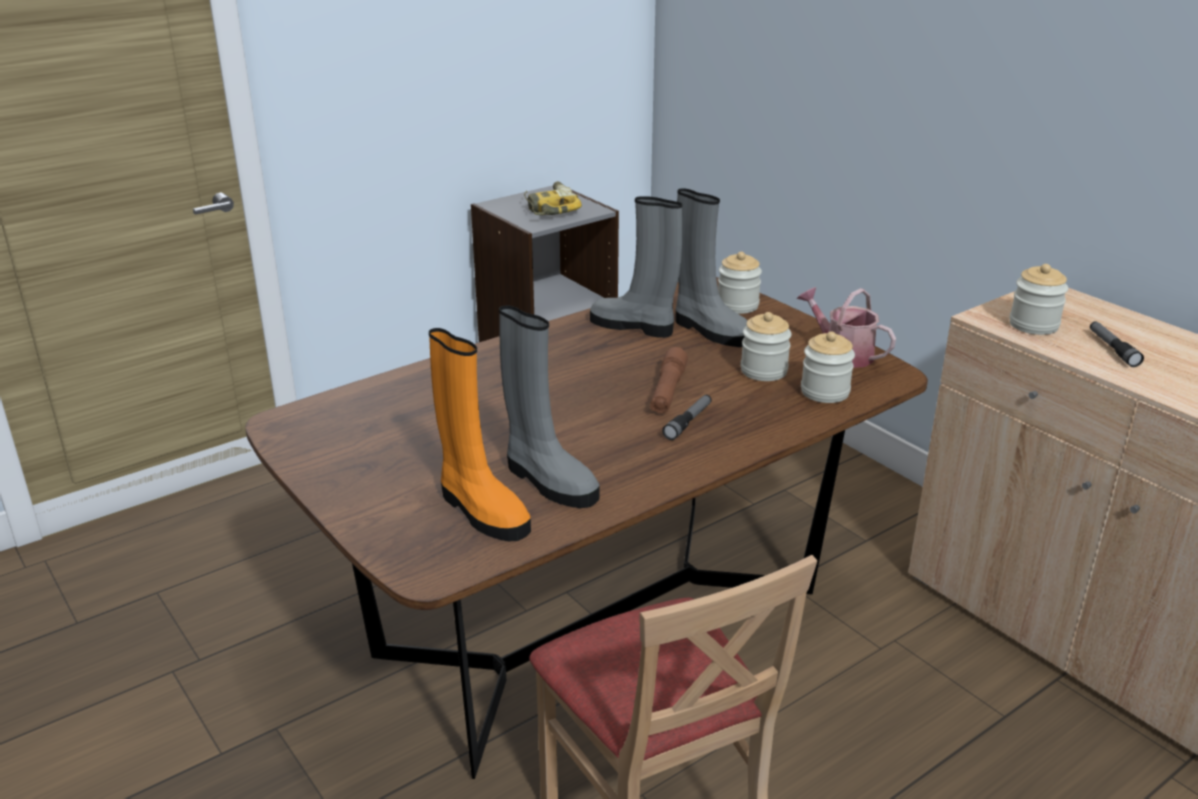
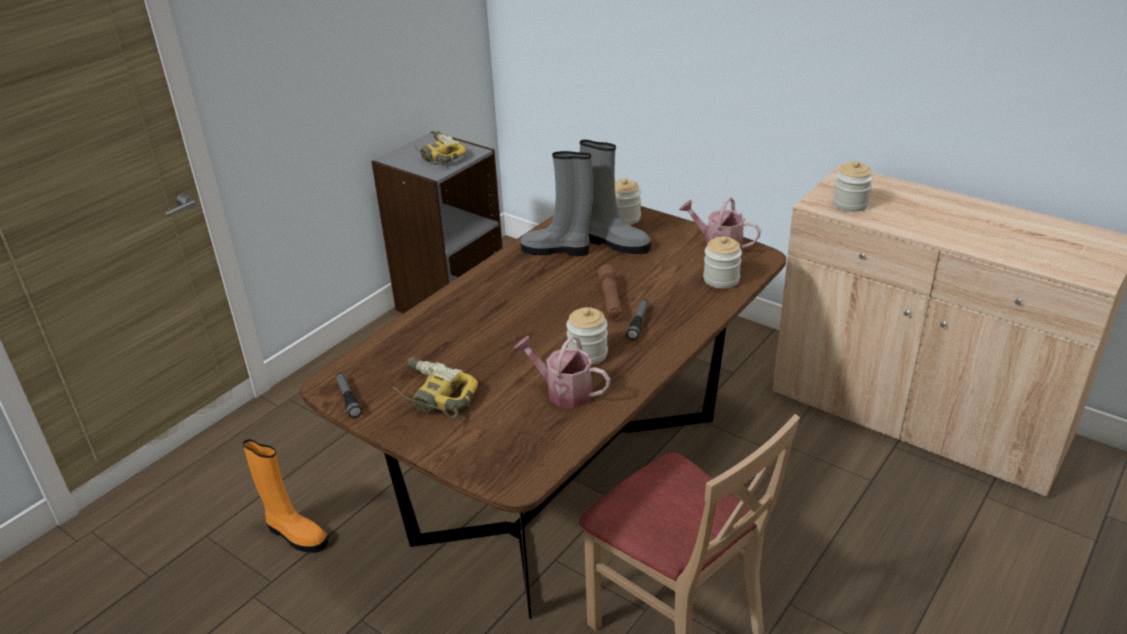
camera: 15 degrees left, 5 degrees up
(390, 456) = (432, 396): none -> power drill
(481, 511) = (527, 426): orange boot -> orange boot (295, 535)
(548, 481) = (563, 392): grey boot -> watering can
(763, 371) = (670, 270): jar -> jar (587, 354)
(1112, 349) = (909, 214): flashlight -> flashlight (348, 399)

